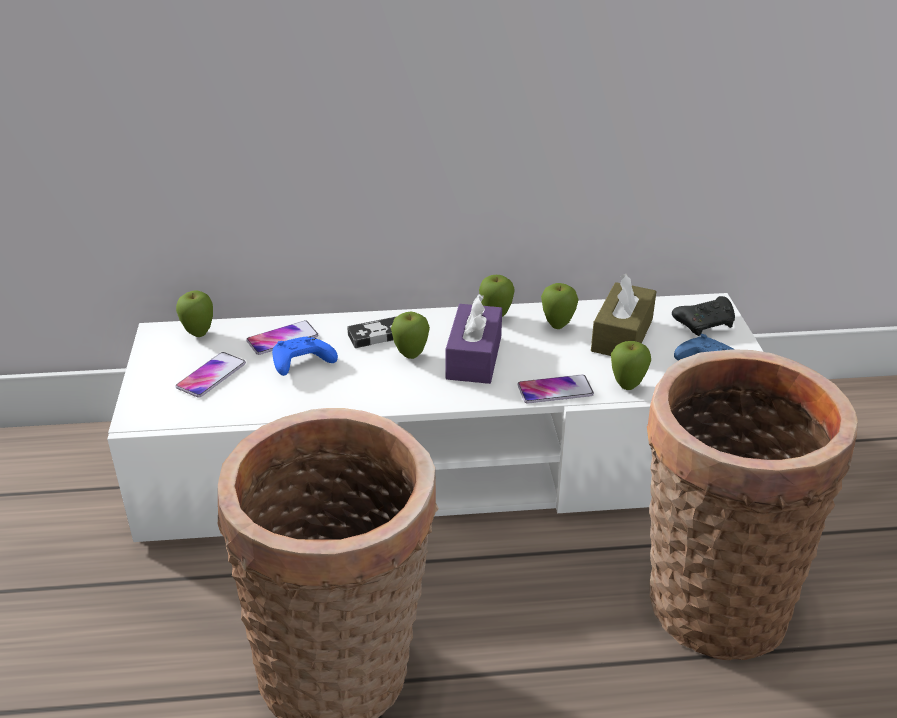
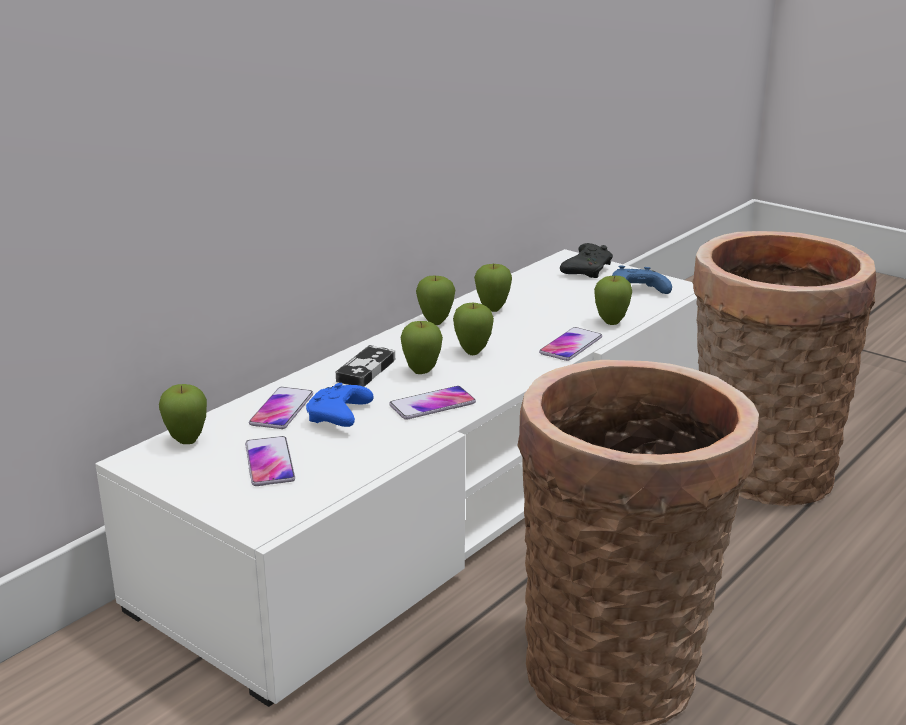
camera: 45 degrees left, 10 degrees down
(371, 387) = (432, 404): none -> phone
(474, 357) = (473, 352): purple tissue box -> apple
(622, 335) = (548, 297): brown tissue box -> none

